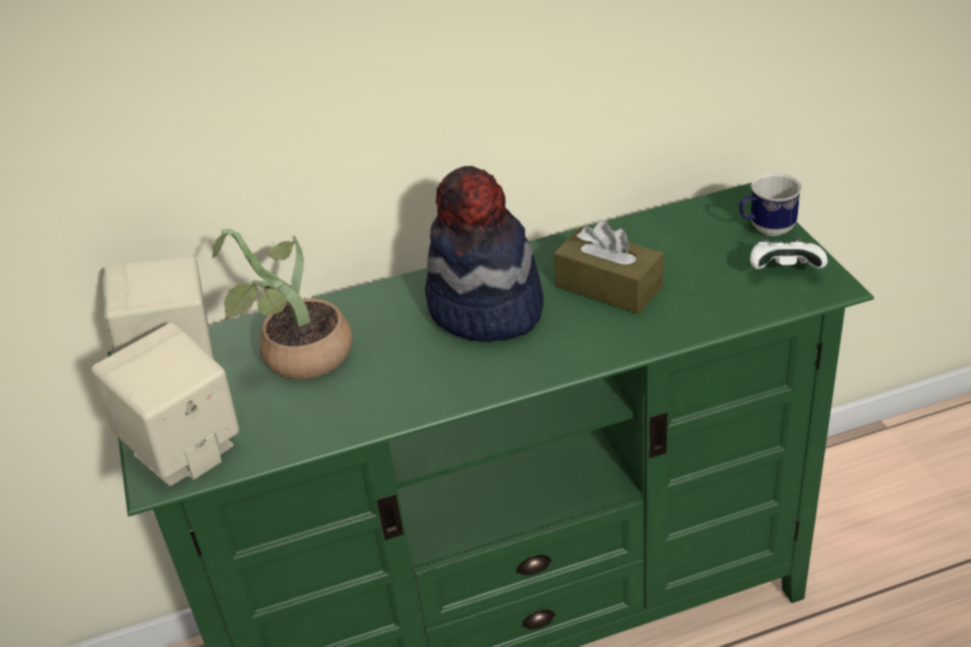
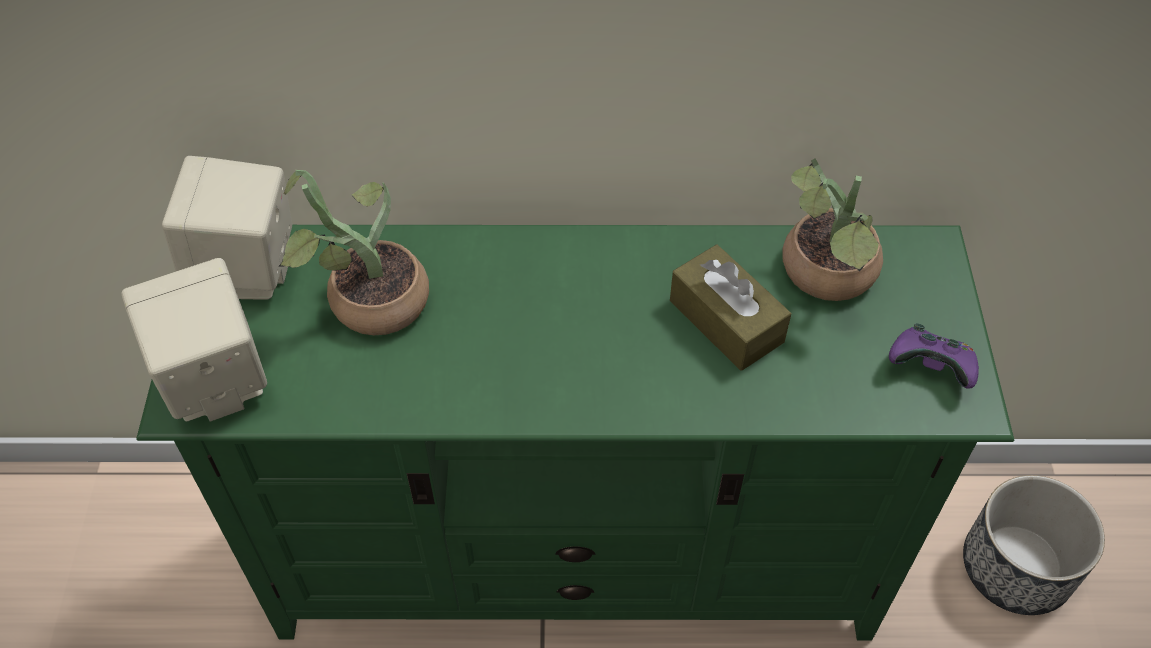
camera: 15 degrees right, 15 degrees up
(485, 309) = (582, 305): hat -> none
(671, 239) = (825, 278): none -> potted plant
(766, 230) = (937, 302): mug -> none
(785, 270) = (930, 368): white game controller -> purple game controller
(892, 503) = (1016, 566): none -> planter

